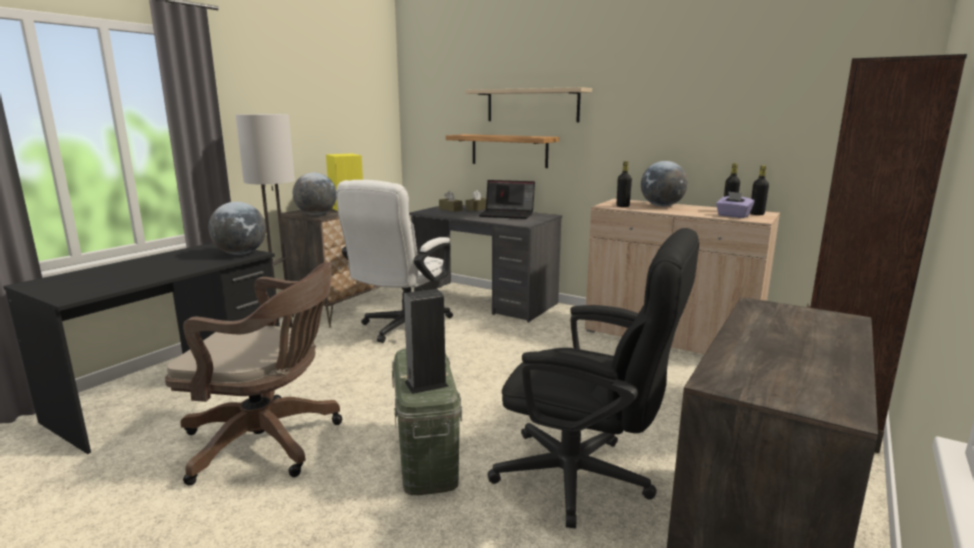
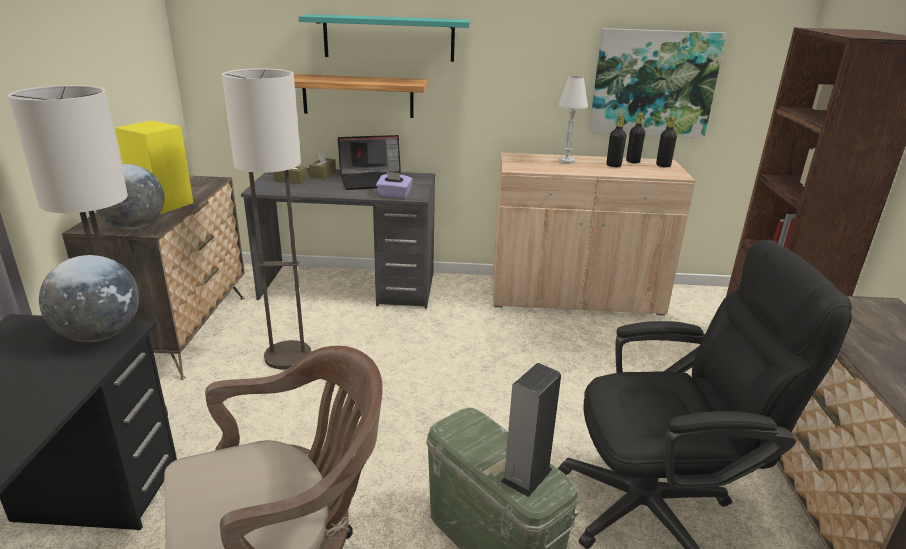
camera: 30 degrees left, 10 degrees up
(402, 329) = (287, 356): white office chair -> floor lamp
(532, 105) = (389, 38): beige shelf -> turquoise shelf
(622, 206) = (532, 167): black bottle -> black bottle (613, 165)
(662, 206) = (566, 161): globe -> white table lamp
(733, 216) = (649, 171): purple tissue box -> purple tissue box (394, 195)
(756, 138) = (653, 83): none -> picture

